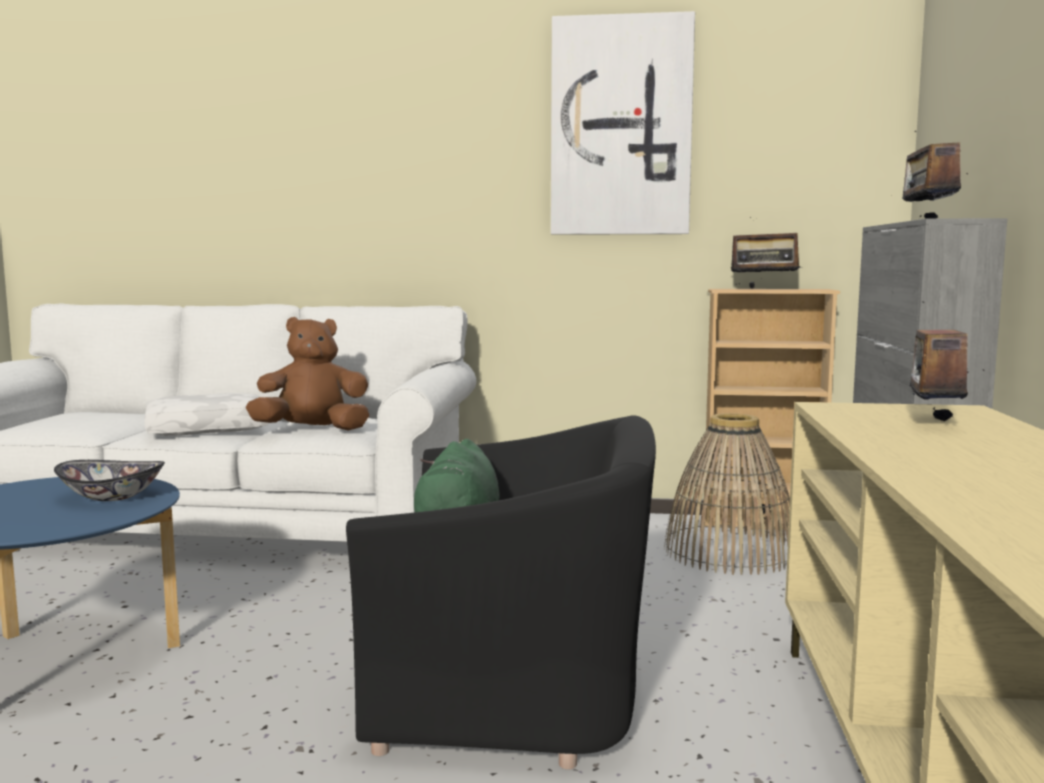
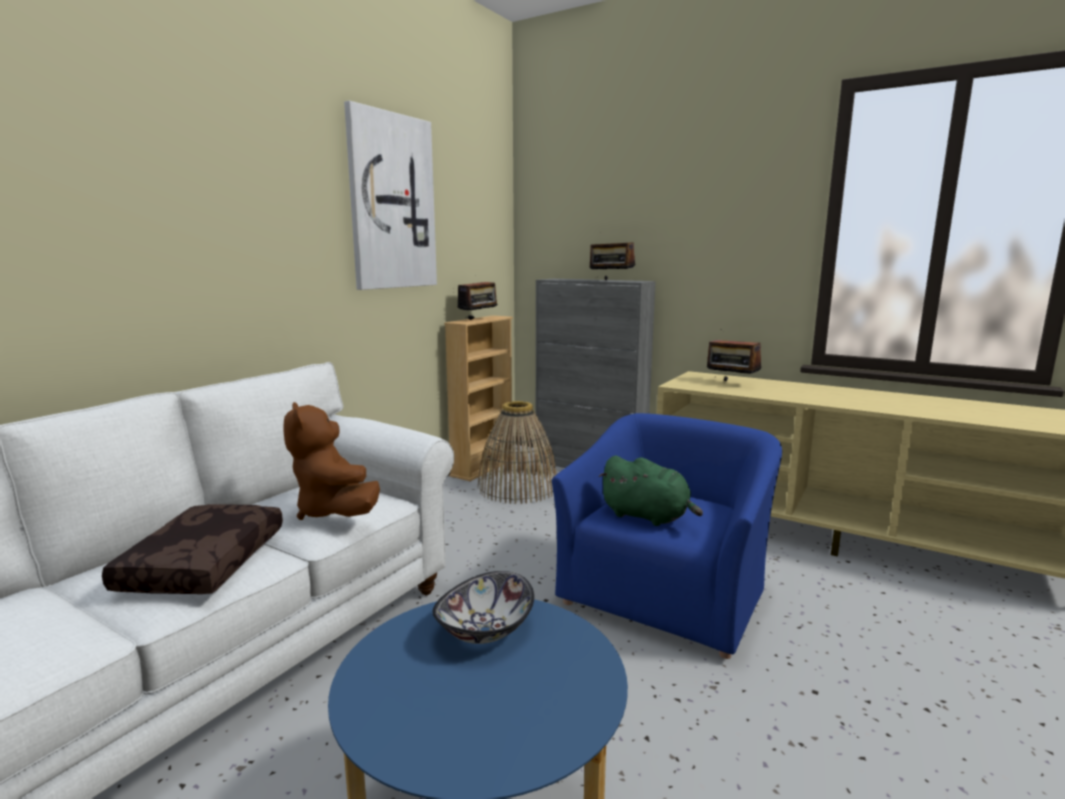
camera: 65 degrees left, 5 degrees up
(208, 429) = (202, 563): white pillow -> brown pillow
(312, 430) = (334, 512): brown plush toy -> brown plush toy turned 45 degrees counterclockwise
(516, 690) = (666, 594): black armchair -> blue armchair

